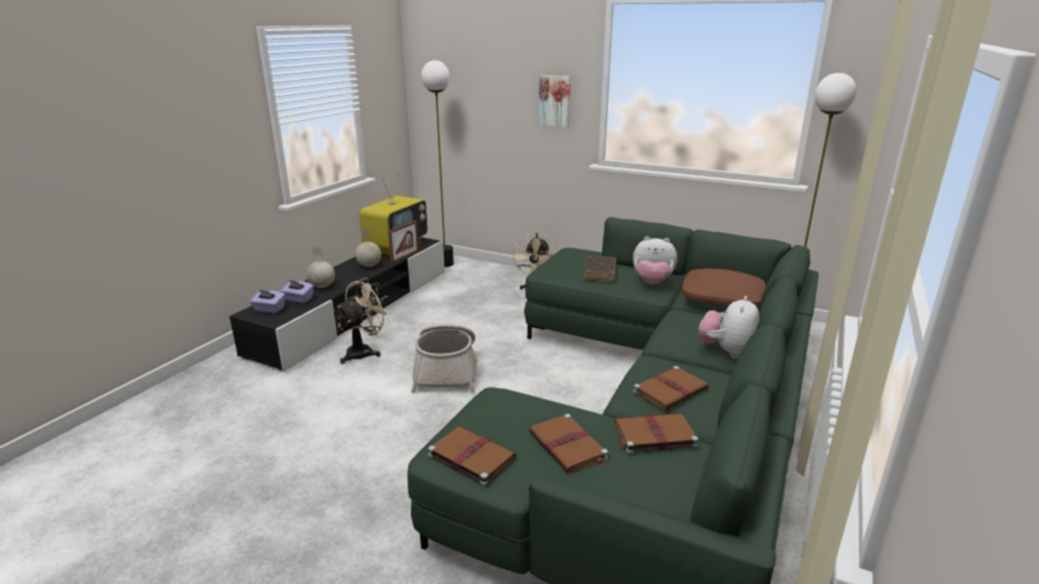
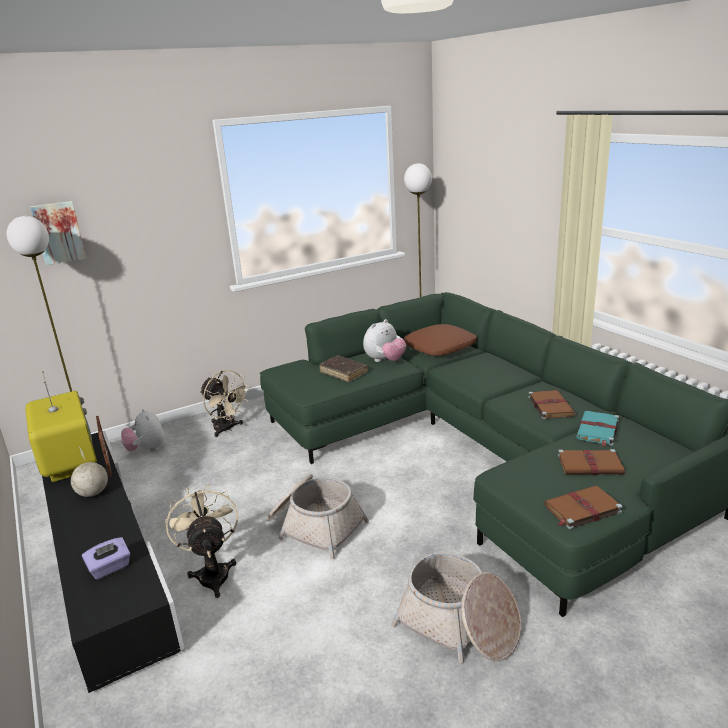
camera: 55 degrees left, 0 degrees up
(269, 309) = (105, 599): purple tissue box -> none
(322, 287) = (100, 541): globe -> none
(373, 483) = (459, 624): none -> basket
(555, 101) = (177, 233): picture -> picture (58, 232)
(653, 435) = (597, 430): brown book -> turquoise book
(727, 352) = (513, 373): plush toy -> plush toy (147, 449)

